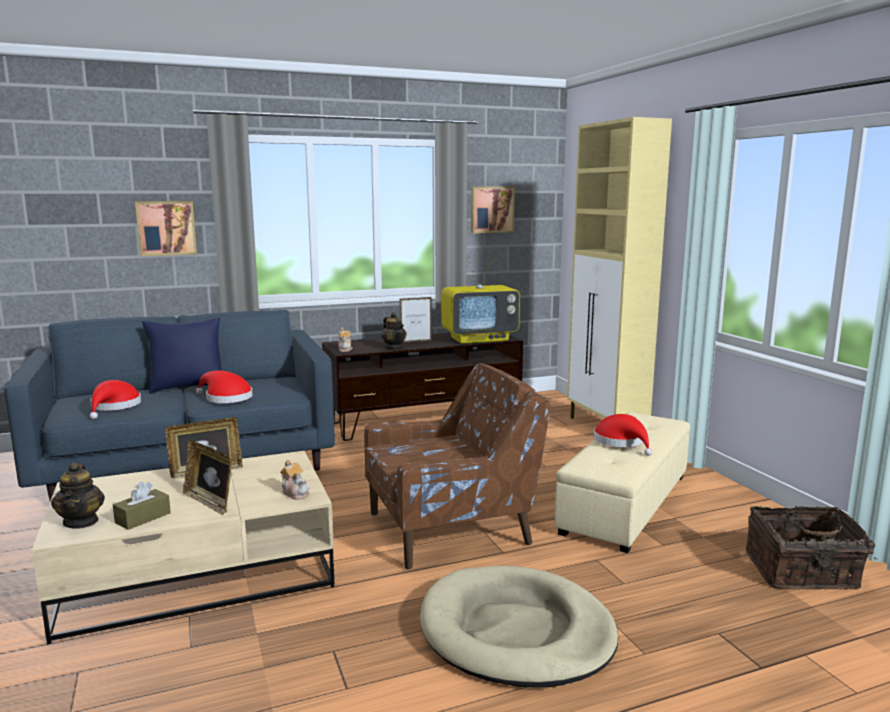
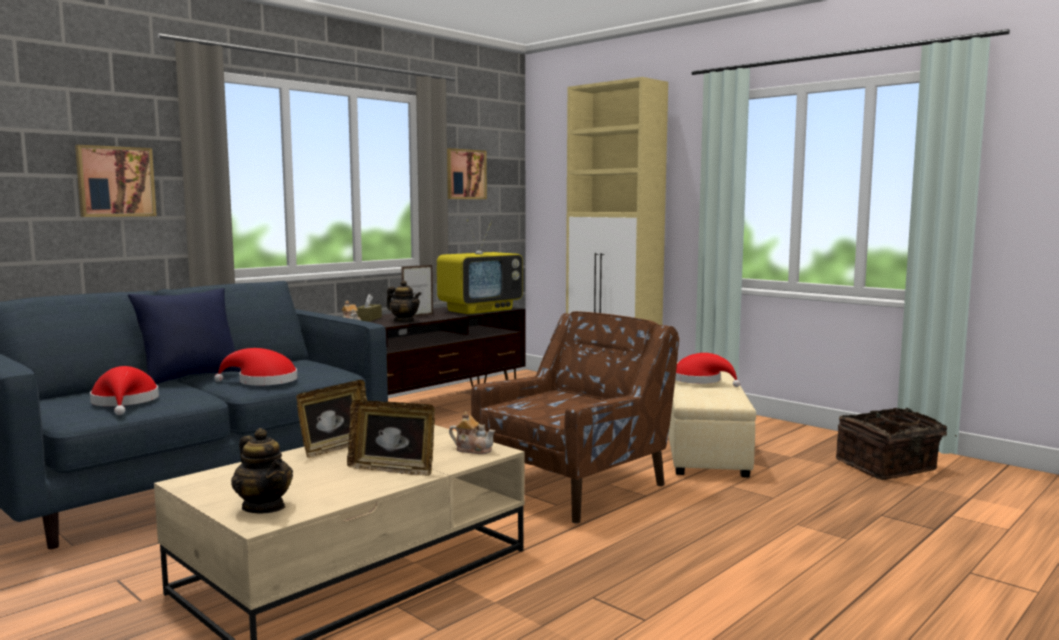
camera: 25 degrees left, 5 degrees down
(143, 518) = (337, 492): brown tissue box -> brown tissue box (368, 319)
(516, 632) = (734, 547): beige dog bed -> none

